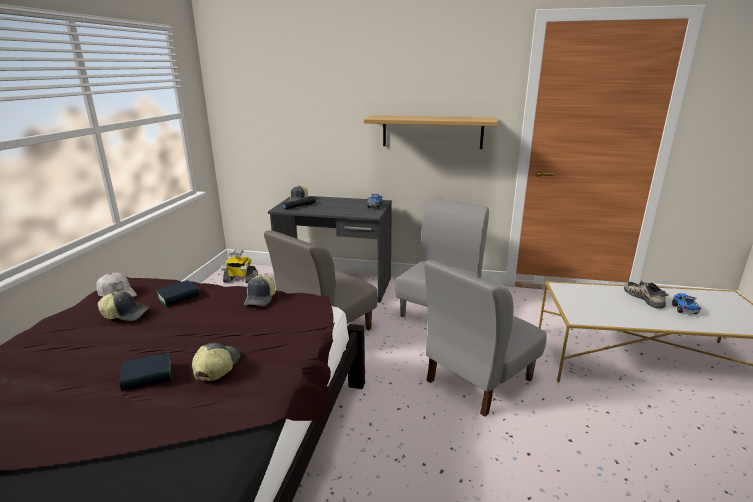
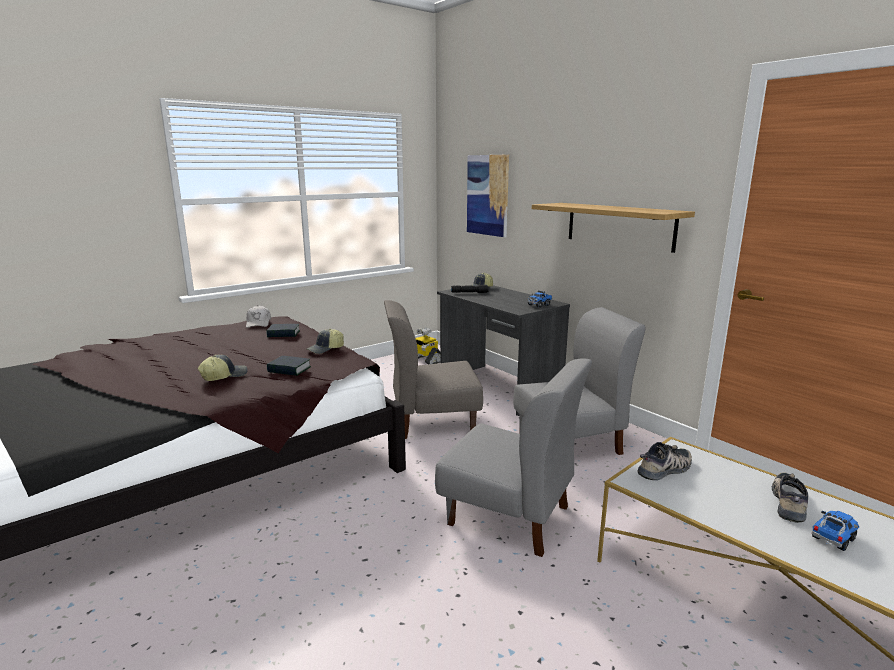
camera: 40 degrees right, 5 degrees down
(126, 314) = (241, 334): cap -> none
(148, 376) = (188, 367): book -> book (289, 370)
(282, 111) = (487, 195): none -> picture
(478, 380) = (509, 516): grey chair -> grey chair turned 150 degrees counterclockwise
(577, 303) = (665, 469): none -> shoe

